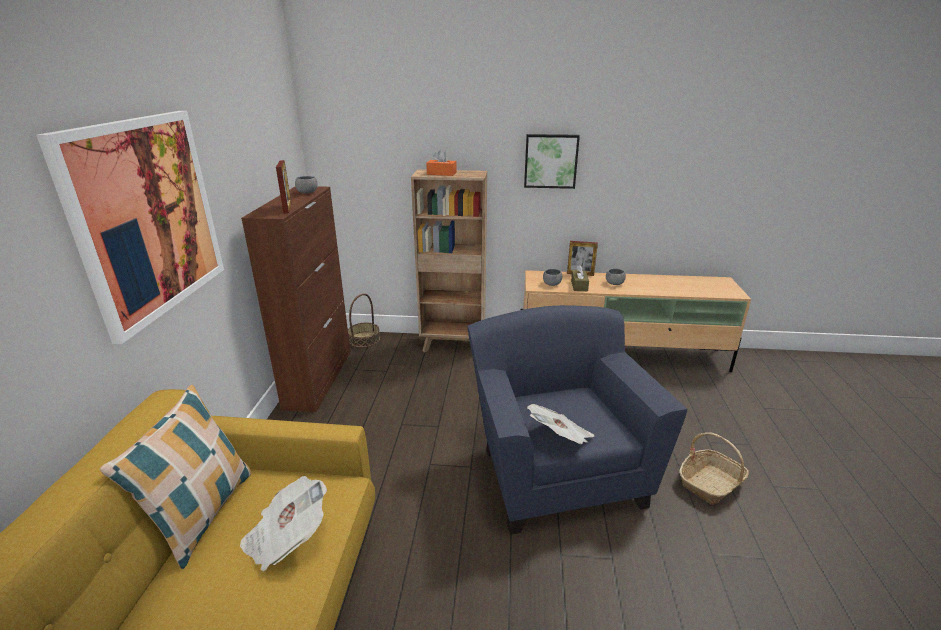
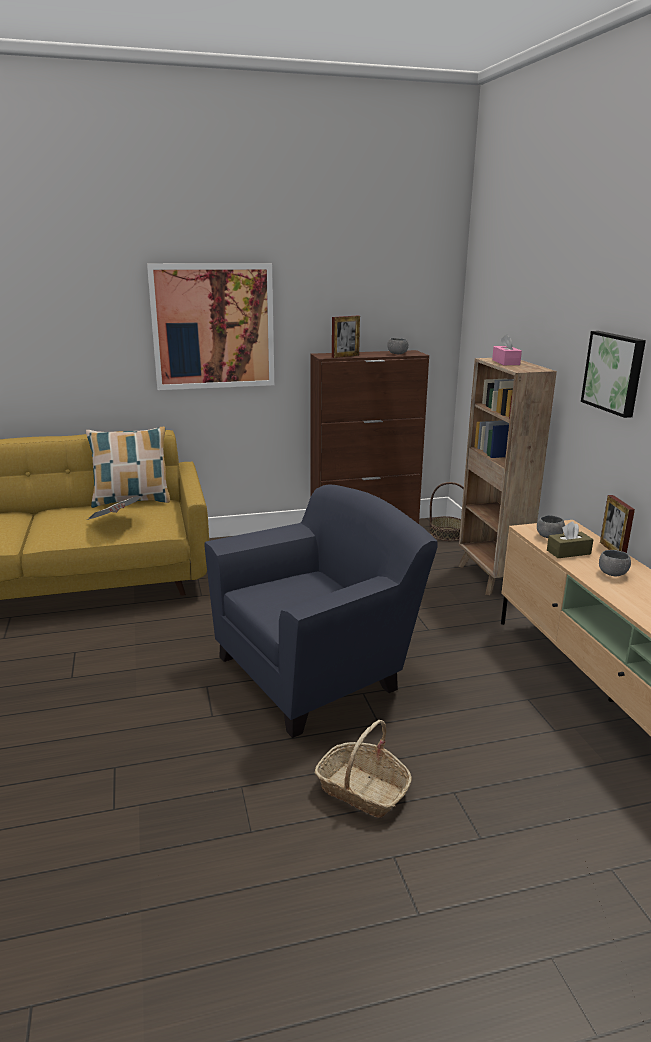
camera: 70 degrees right, 5 degrees down
(441, 173) = (505, 362): orange tissue box -> pink tissue box
(560, 438) = (261, 594): newspaper -> none

